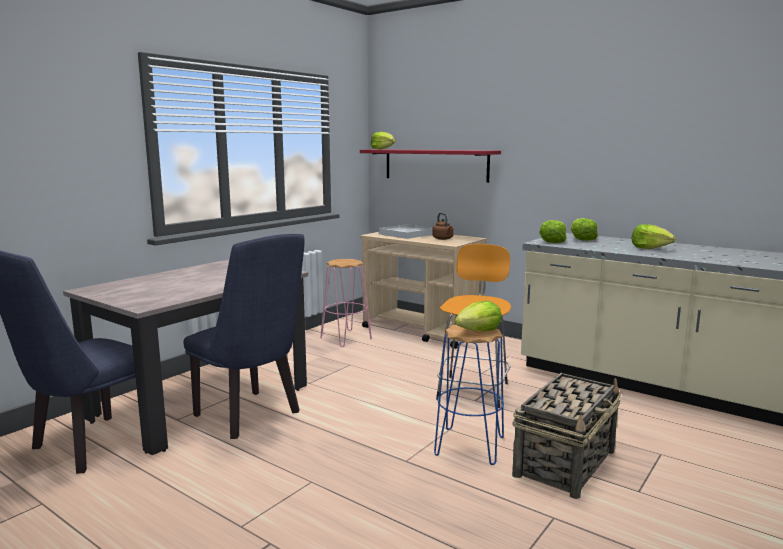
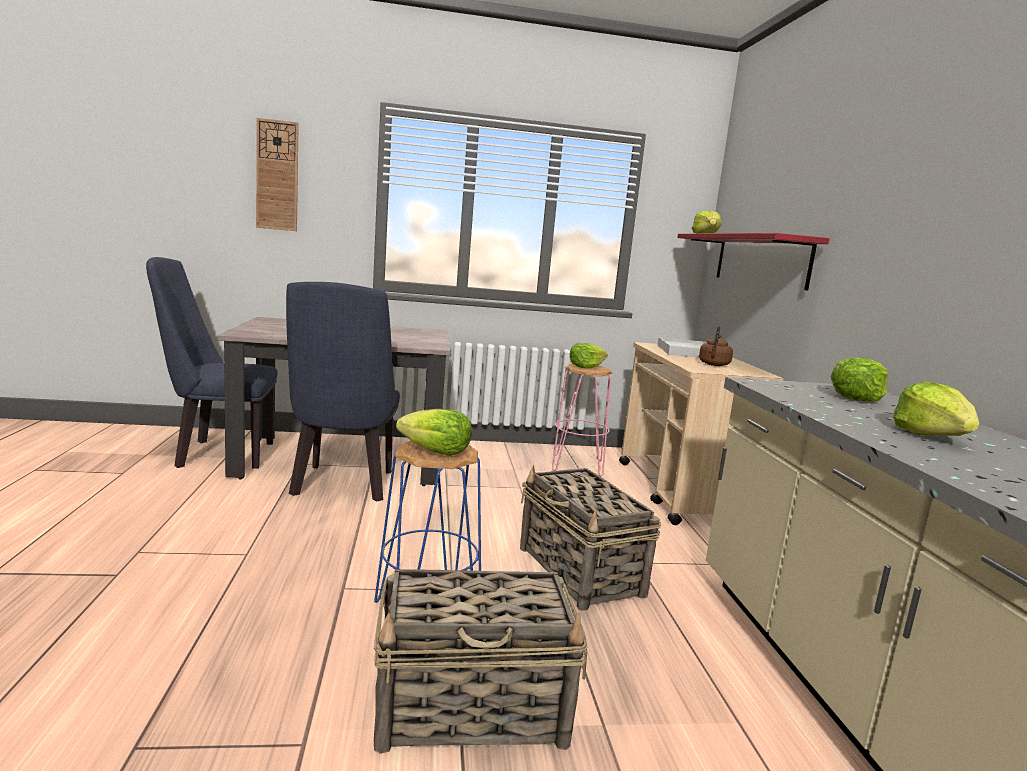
camera: 45 degrees right, 0 degrees up
(46, 133) = (277, 176): none -> wall clock
(473, 390) = (580, 572): orange stool -> basket
(552, 241) = (783, 386): lettuce -> lettuce (586, 367)

